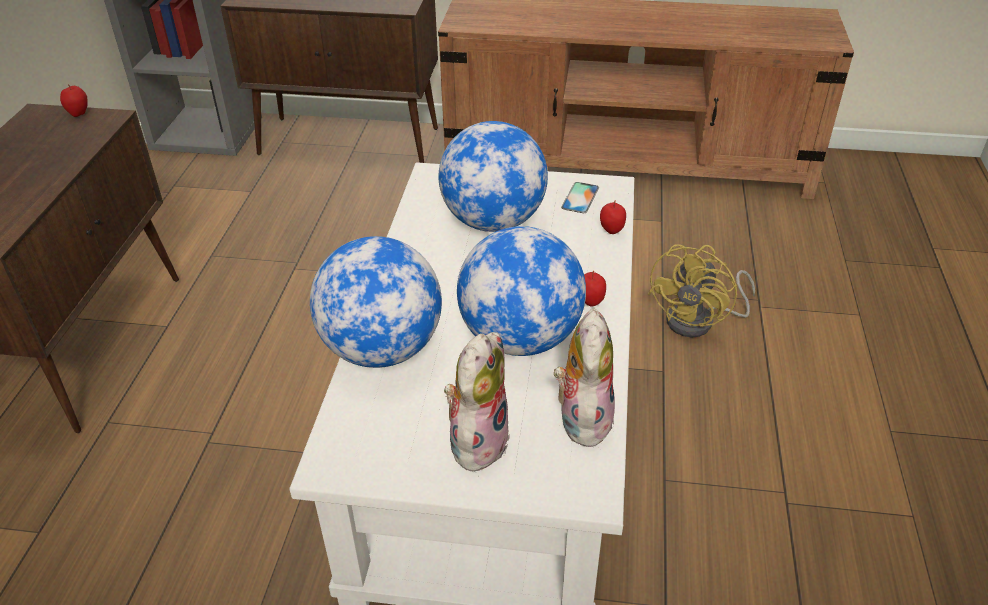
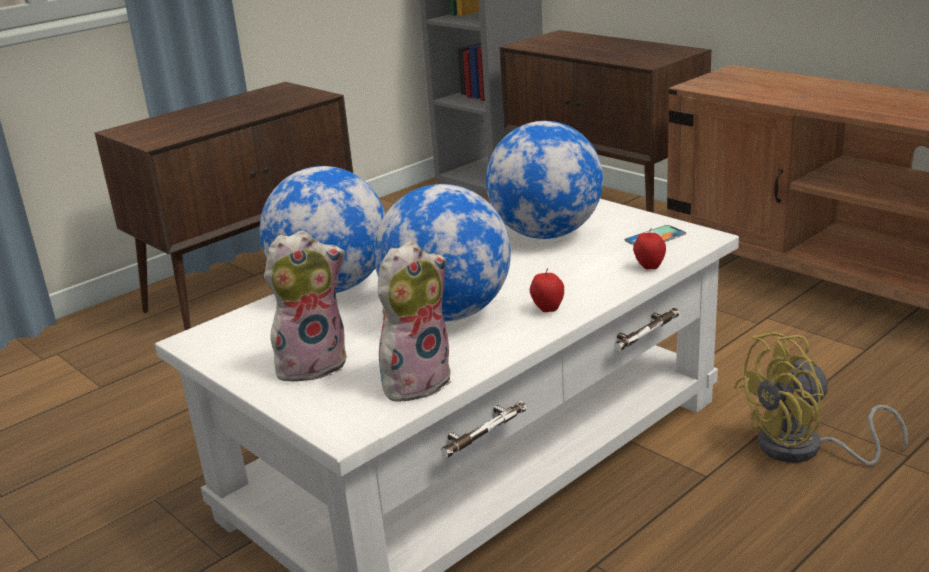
camera: 40 degrees right, 15 degrees down
(79, 114) = (305, 91): apple -> none

